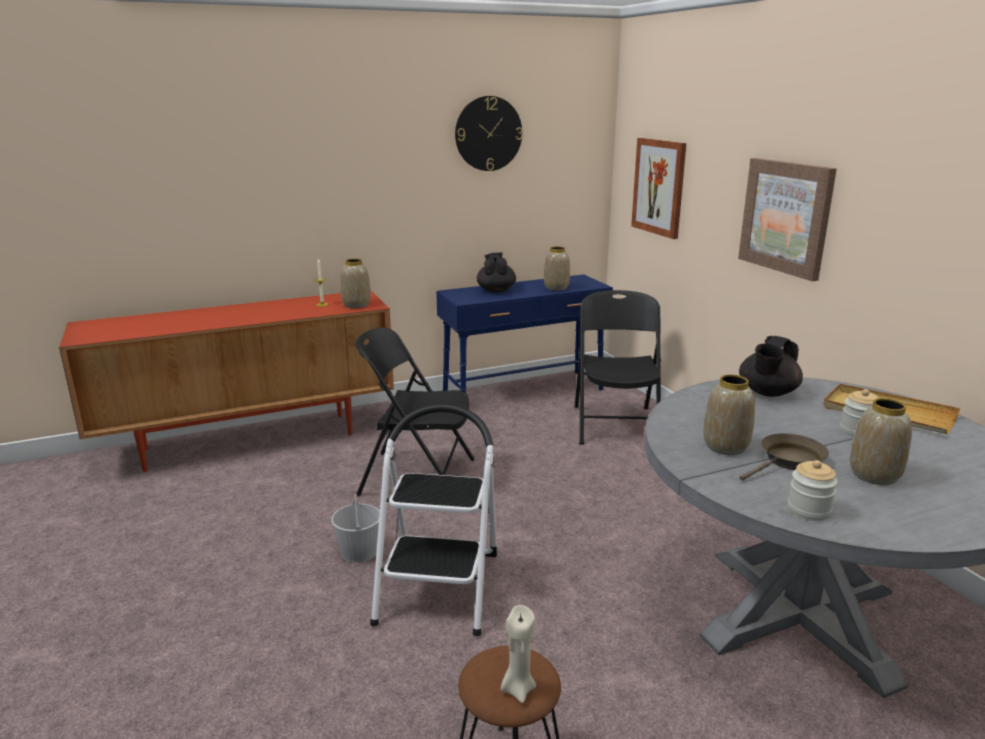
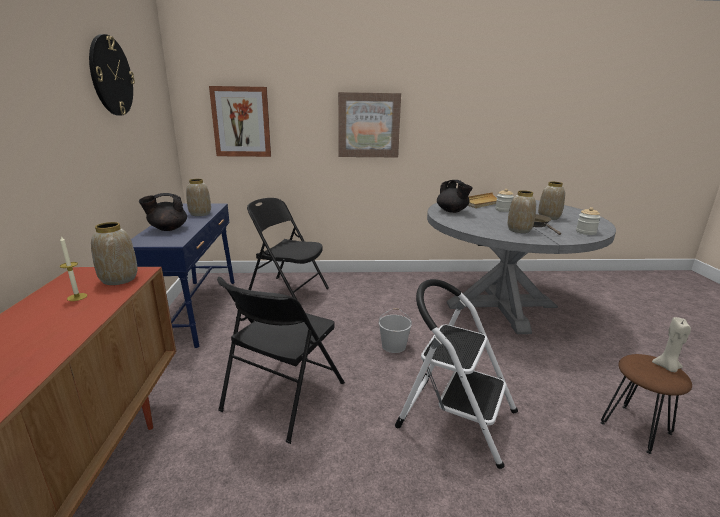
camera: 70 degrees left, 0 degrees up
(359, 551) = (389, 459): white bucket -> white bucket (394, 346)
(496, 290) = (167, 229): black teapot -> black teapot turned 45 degrees counterclockwise

